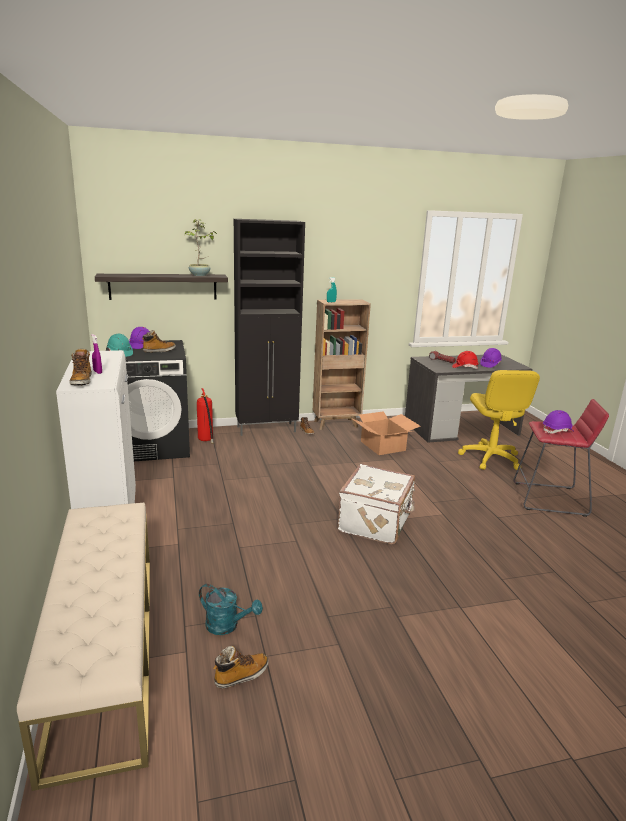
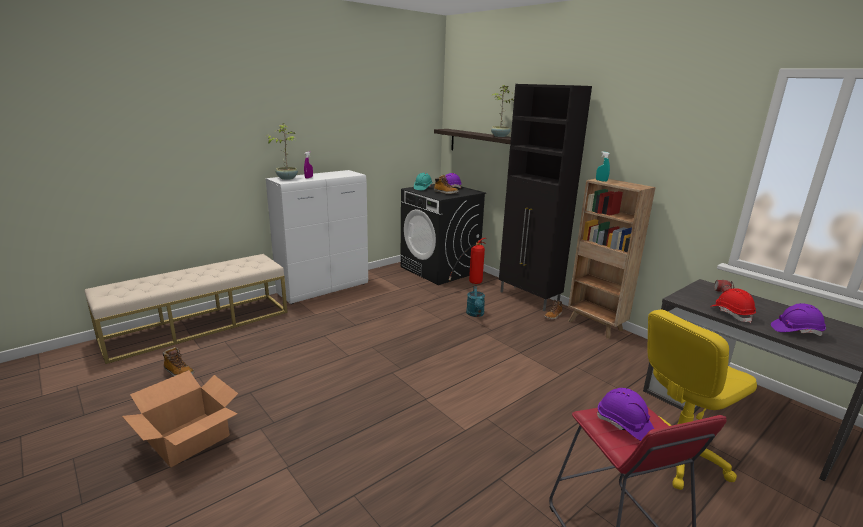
camera: 65 degrees right, 0 degrees up
(82, 381) = (287, 178): boot -> potted plant
(227, 626) = (228, 355): turquoise watering can -> turquoise watering can (475, 314)
(376, 523) = (408, 389): white suitcase -> none
(383, 446) = (585, 362): cardboard box -> cardboard box (189, 439)

